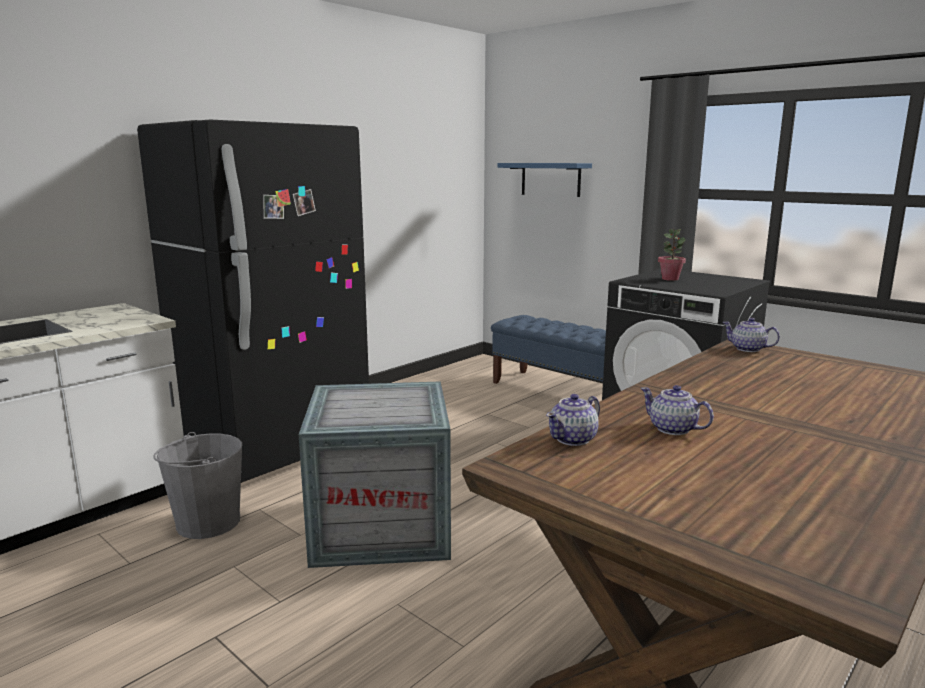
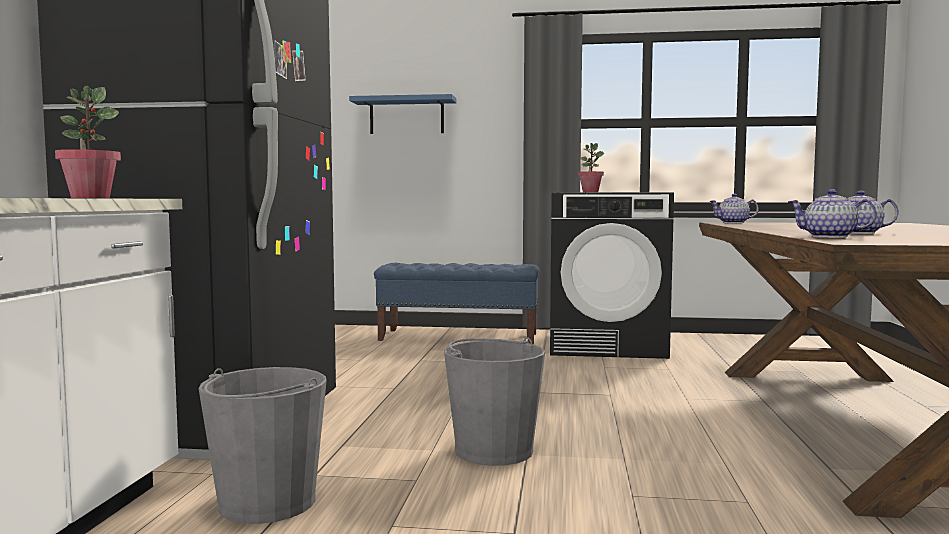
camera: 35 degrees left, 10 degrees down
(108, 325) = (90, 197): none -> potted plant
(383, 526) = (493, 451): crate -> grey bucket
(573, 439) = (830, 237): teapot -> teapot turned 105 degrees clockwise

